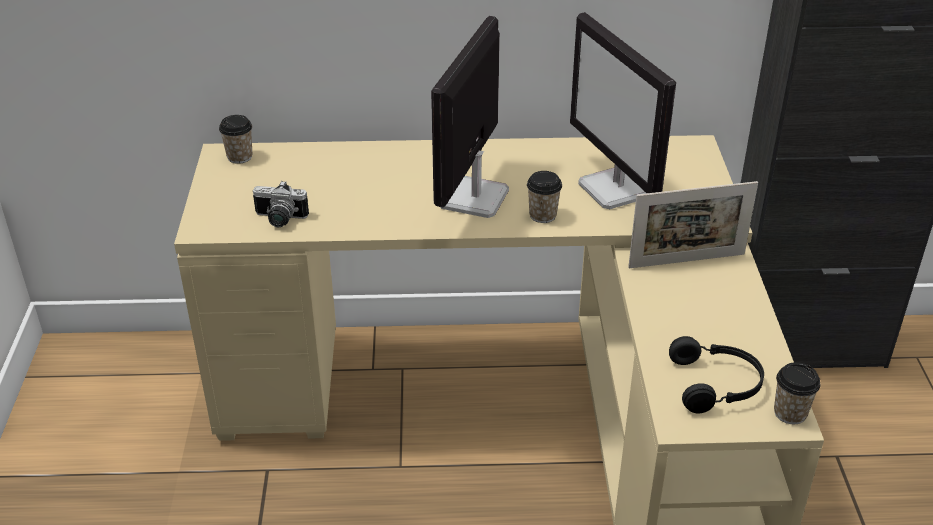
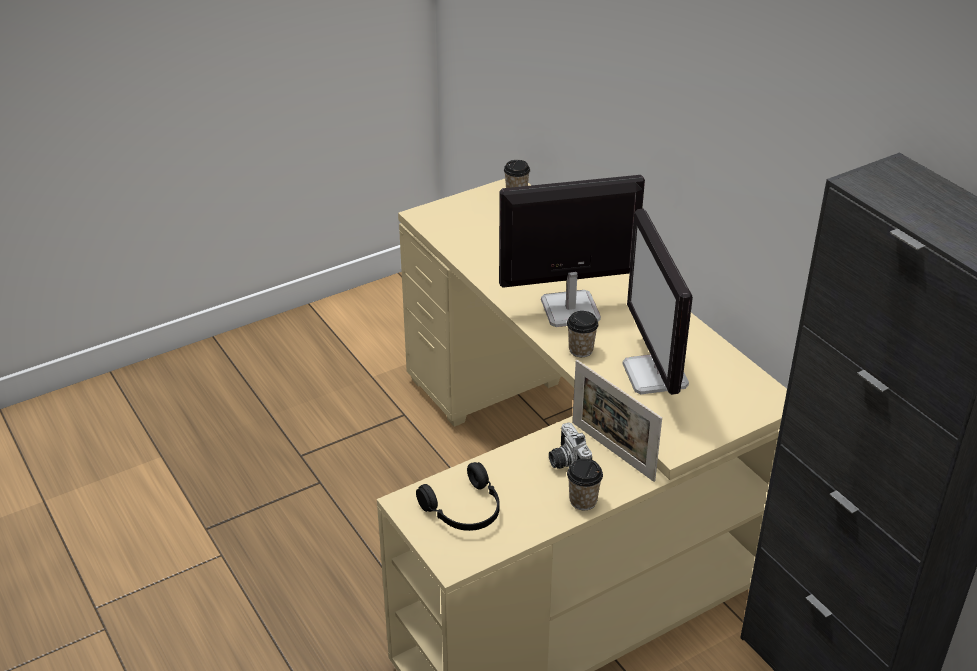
camera: 60 degrees right, 0 degrees up
(279, 219) = (460, 239): camera -> camera (566, 462)
(616, 190) = (656, 376): monitor -> monitor turned 45 degrees counterclockwise
(790, 413) = (462, 560): cup -> cup (583, 501)

